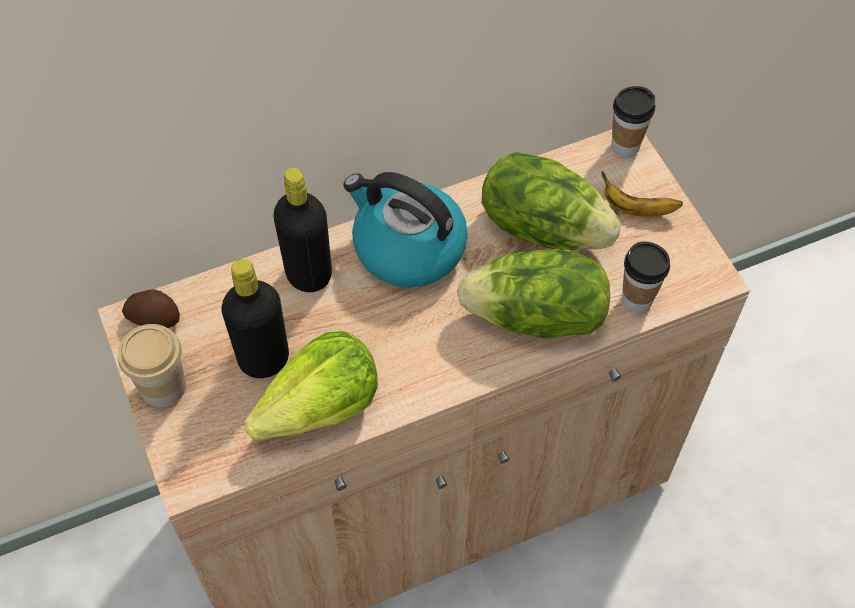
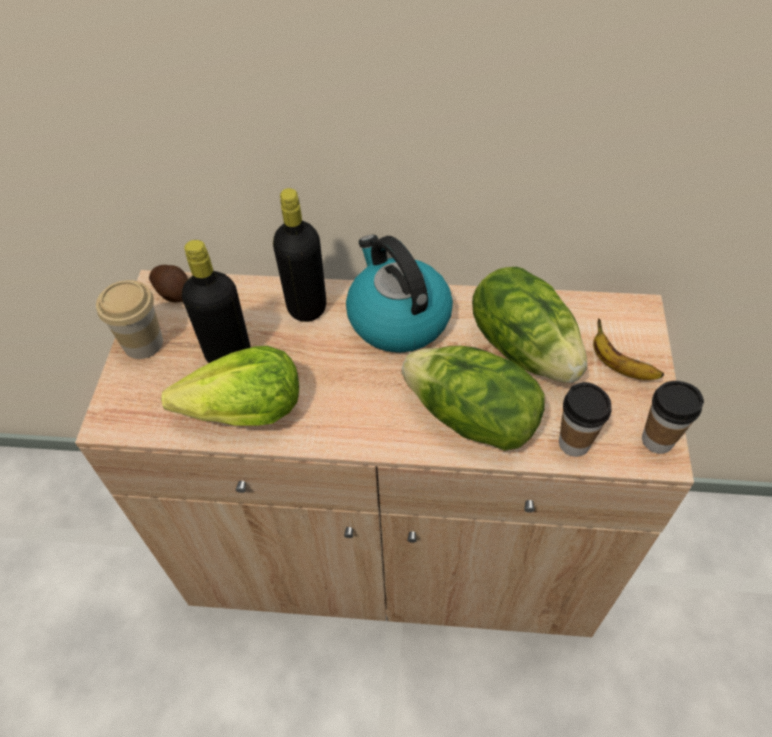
camera: 30 degrees right, 5 degrees down
(625, 146) = (638, 311): cup -> cup (657, 440)

